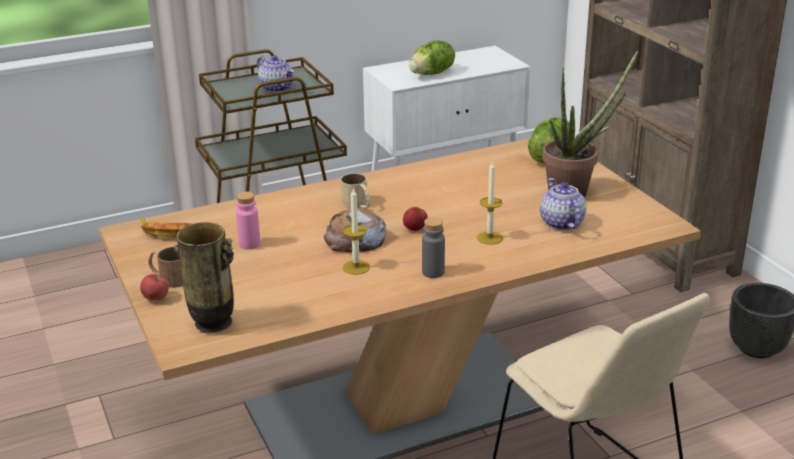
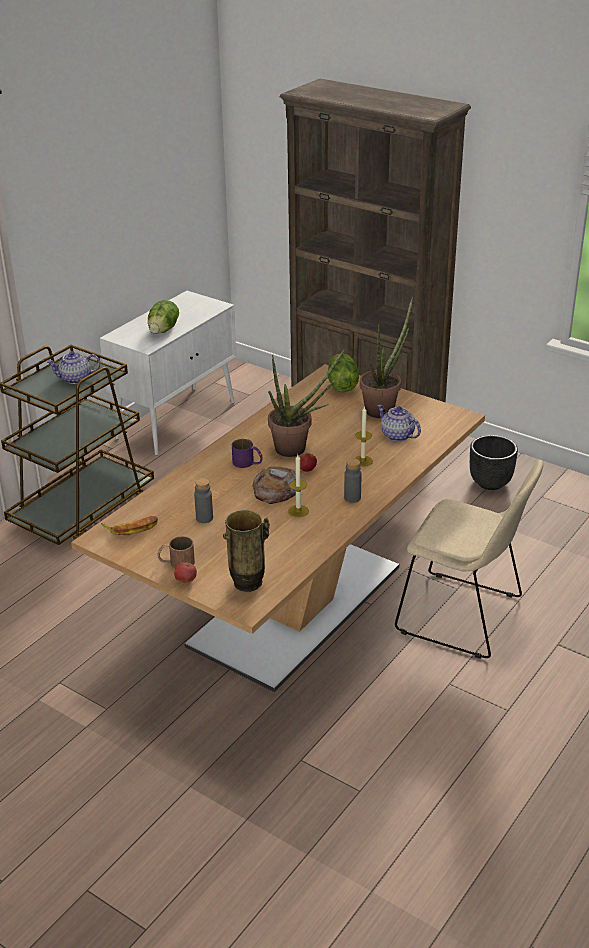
camera: 30 degrees left, 5 degrees up
(249, 244) = (204, 518): pink bottle -> grey bottle
(277, 88) = (75, 379): teapot -> teapot turned 150 degrees clockwise
(358, 205) = (248, 463): beige mug -> purple mug
(428, 206) = (297, 449): none -> potted plant

